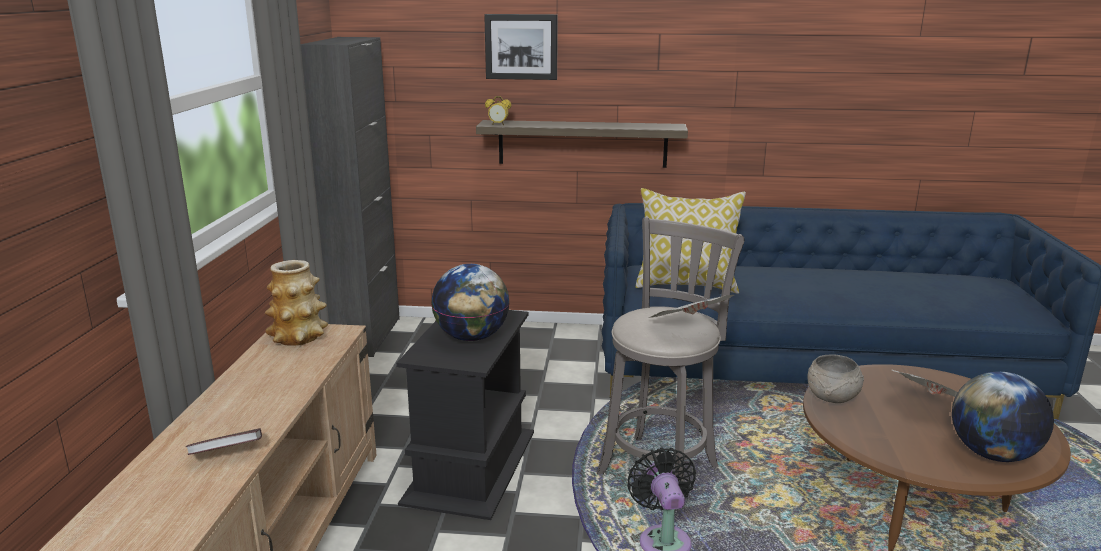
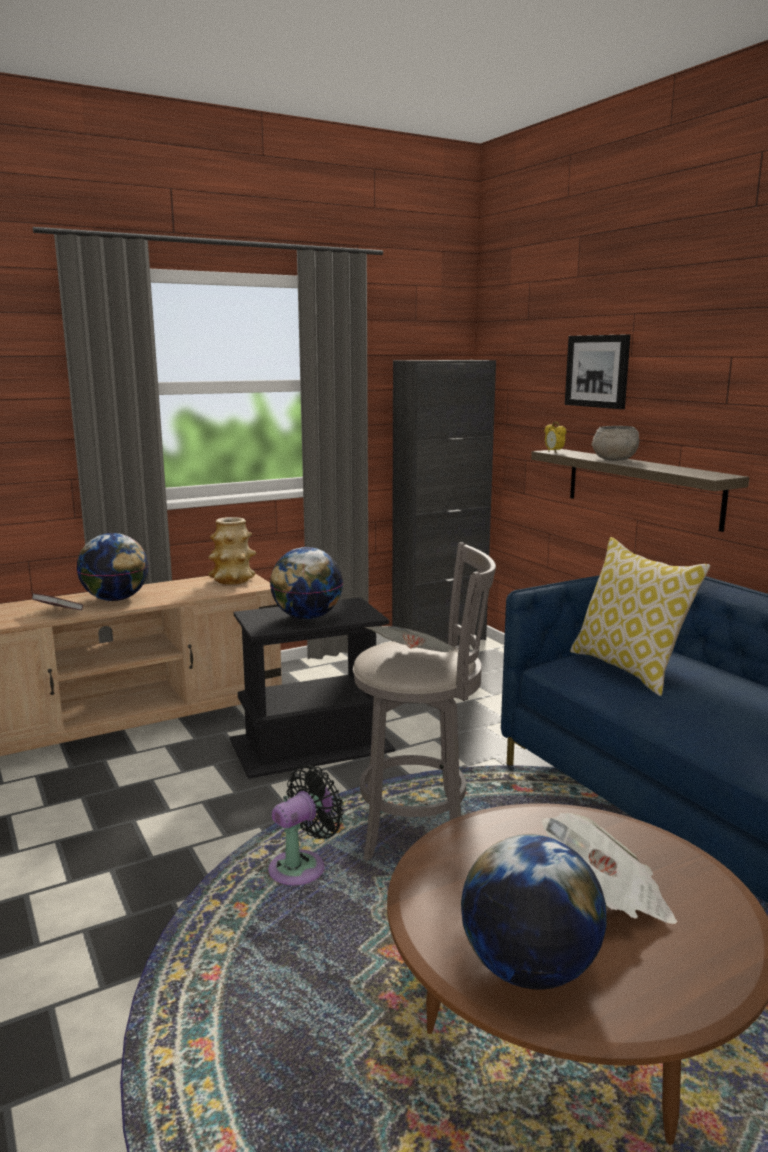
camera: 55 degrees right, 5 degrees down
(244, 410) = (116, 599): none -> globe
(833, 397) = (525, 821): grey bowl -> grey bowl (615, 459)

